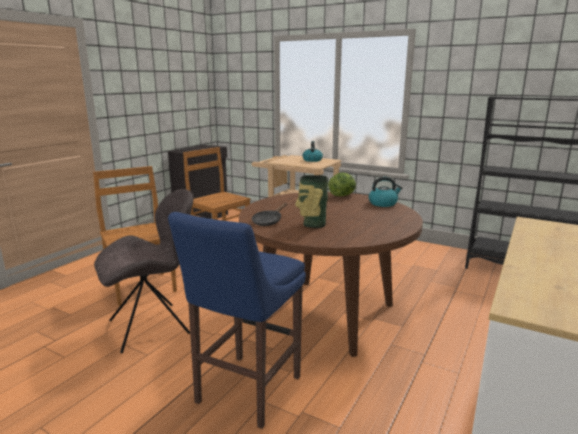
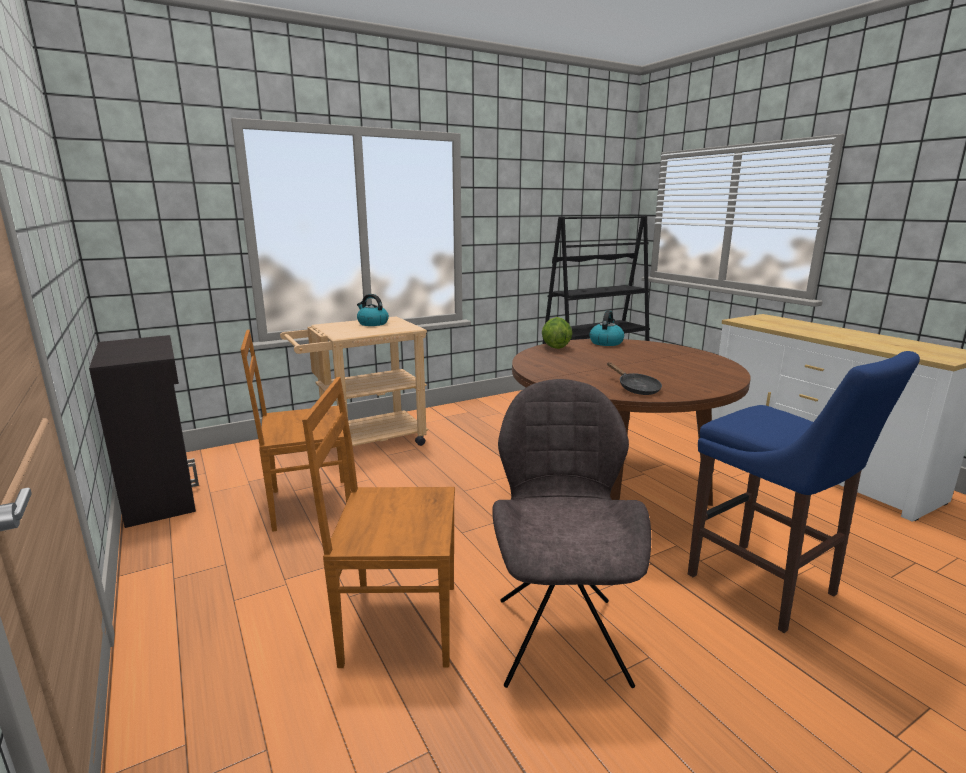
camera: 60 degrees left, 0 degrees up
(312, 224) = (663, 375): vase -> none

